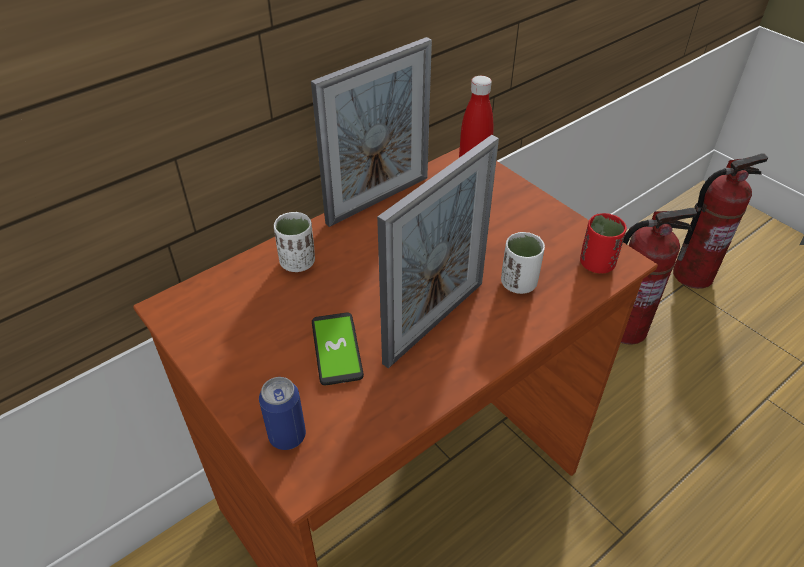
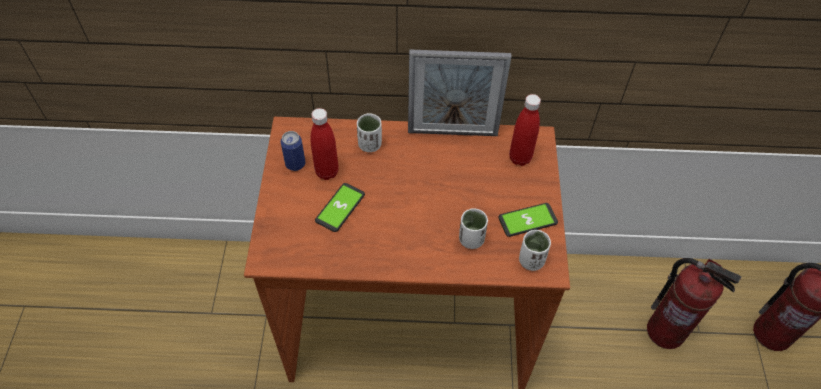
camera: 40 degrees right, 10 degrees up
(275, 322) = (327, 172): none -> red bottle
(287, 436) = (277, 235): can -> can (295, 164)
(434, 322) = (402, 228): picture frame -> none
(547, 231) = (527, 220): none -> phone
(596, 264) = (531, 260): red cup -> white cup

